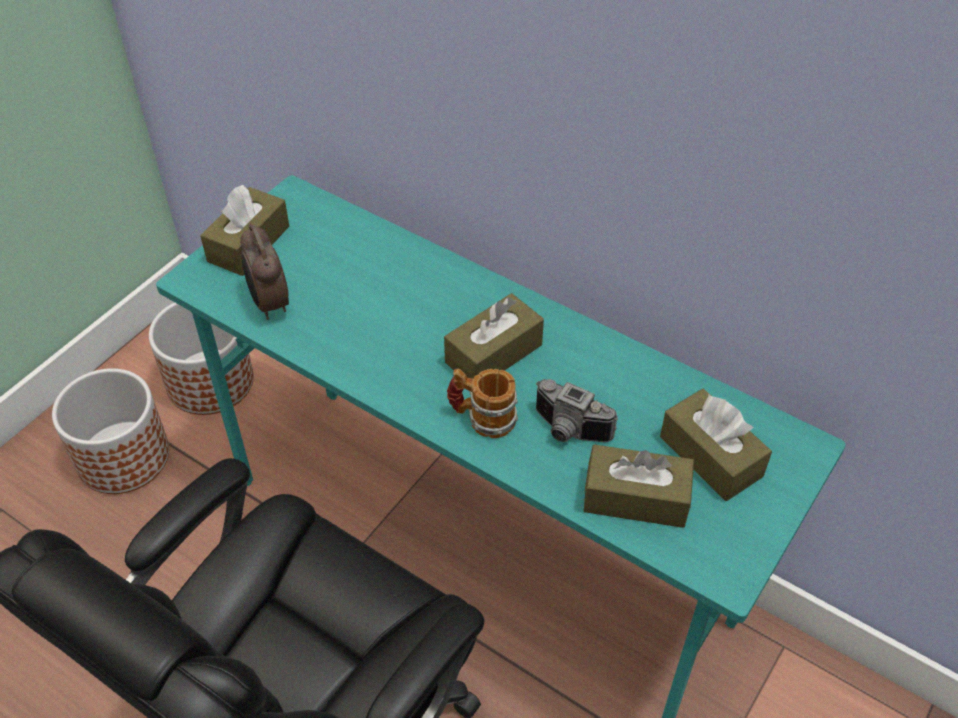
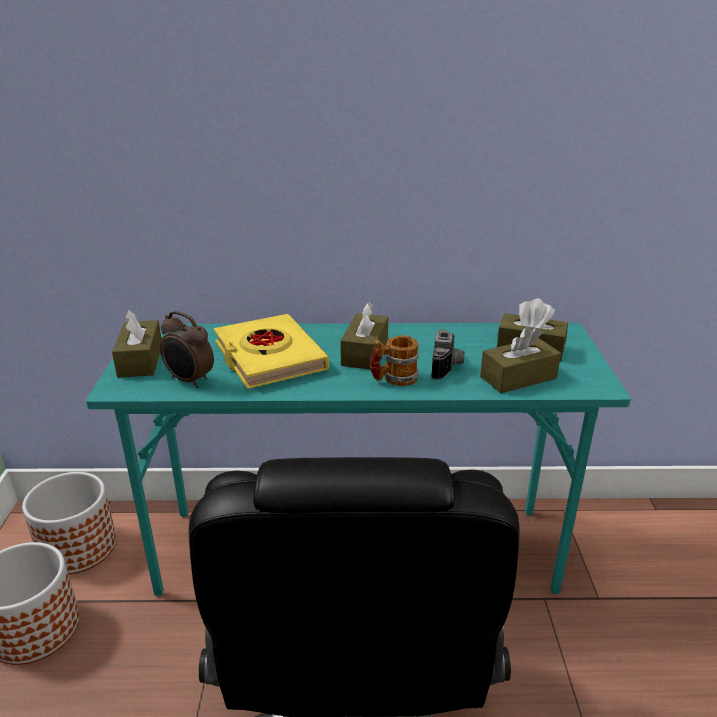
camera: 35 degrees left, 20 degrees down
(380, 306) = (269, 357): none -> yellow book
(568, 431) = (448, 367): camera -> camera turned 75 degrees counterclockwise

